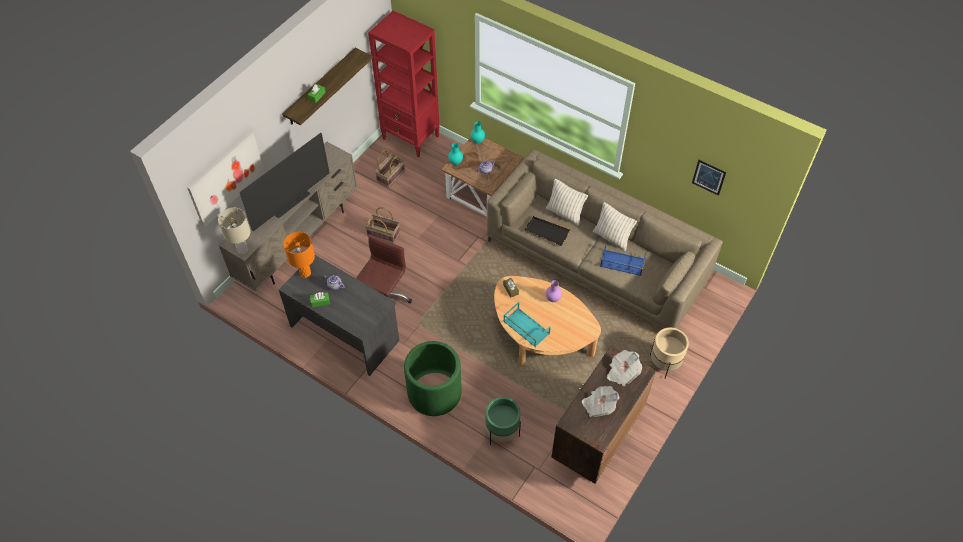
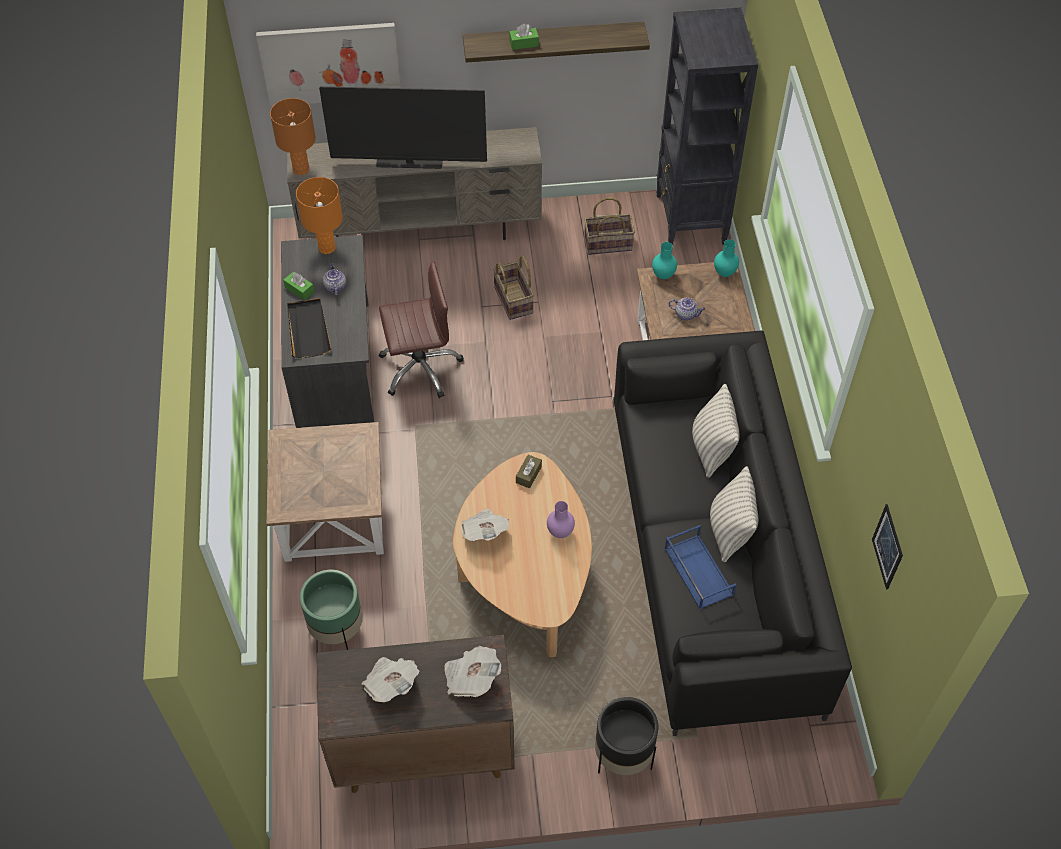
camera: 50 degrees right, 0 degrees up
(242, 249) = (301, 169): beige table lamp -> orange table lamp
(411, 138) = (690, 220): red bookcase -> black bookcase
(434, 392) = (332, 515): green planter -> brown side table
(525, 327) = (485, 532): turquoise tray -> newspaper
(546, 232) = (658, 448): black tray -> black tray (308, 329)
(596, 261) = (712, 554): beige sofa -> black sofa
(664, 363) = (623, 756): beige planter -> black planter

